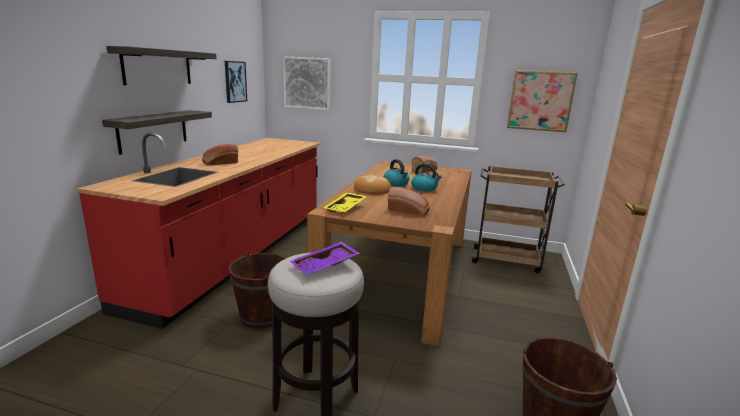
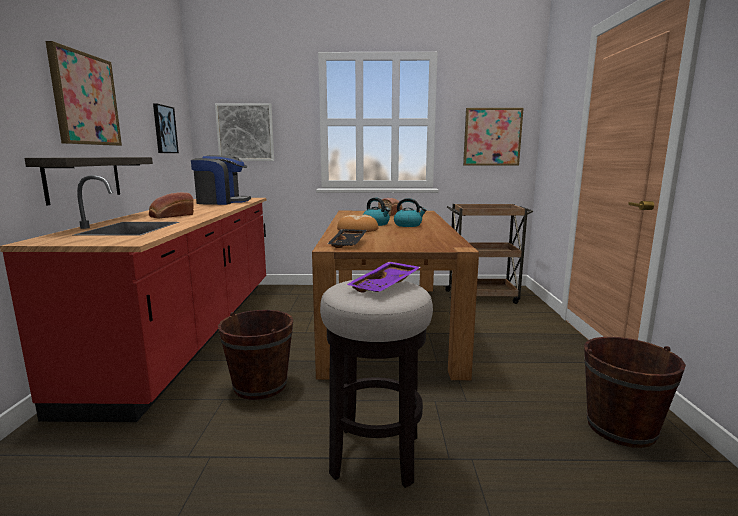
camera: 15 degrees left, 5 degrees down
(158, 67) = (85, 99): shelf -> picture
(277, 146) = (222, 202): none -> coffee machine
(346, 208) = (349, 244): yellow tray -> black tray
(409, 211) = (415, 240): bread -> none

